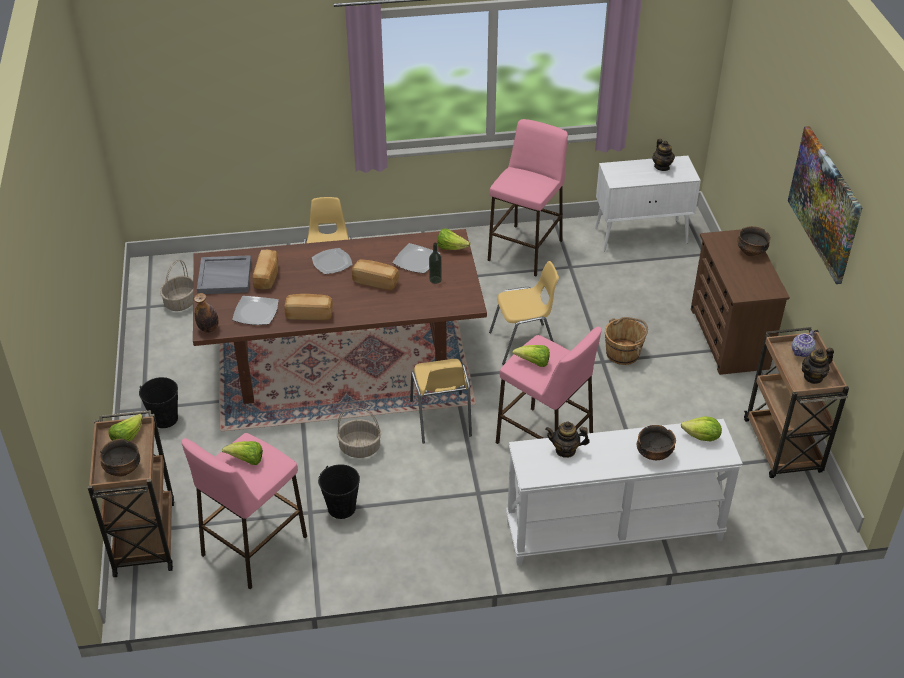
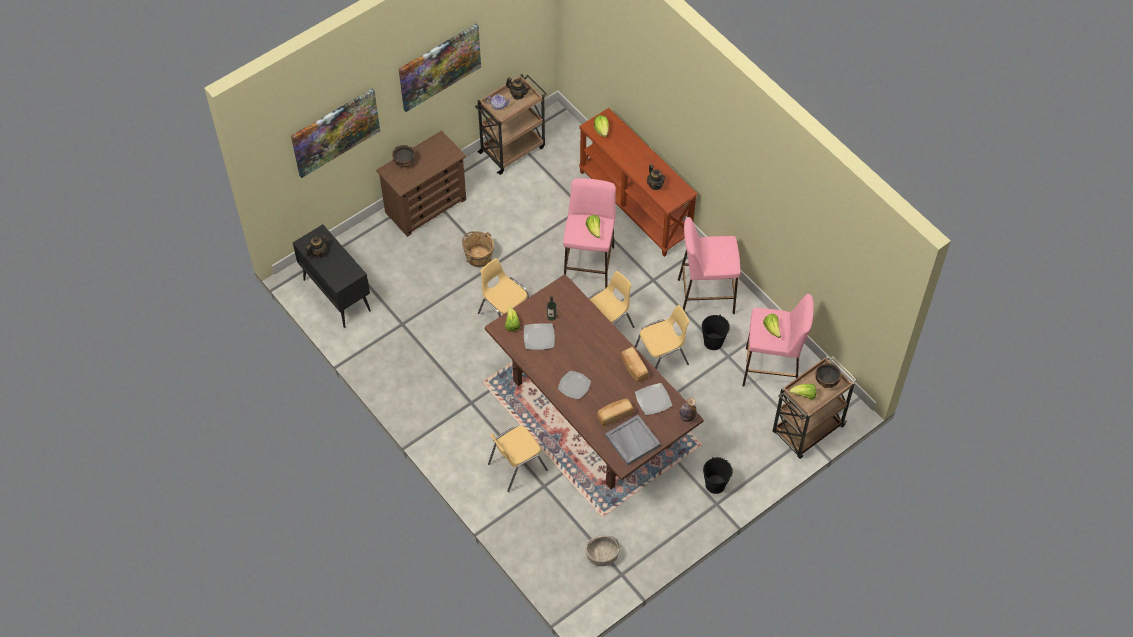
camera: 120 degrees left, 15 degrees up
(359, 448) = (661, 359): basket -> yellow chair
(376, 281) = (576, 349): bread -> none
(525, 250) = (398, 360): pink stool -> pink stool (705, 296)
(613, 532) = (636, 204): white console table -> brown console table
(642, 235) = (336, 295): white cabinet -> black cabinet
(653, 454) = (630, 146): bowl -> none
(762, 110) = (335, 132): none -> picture

